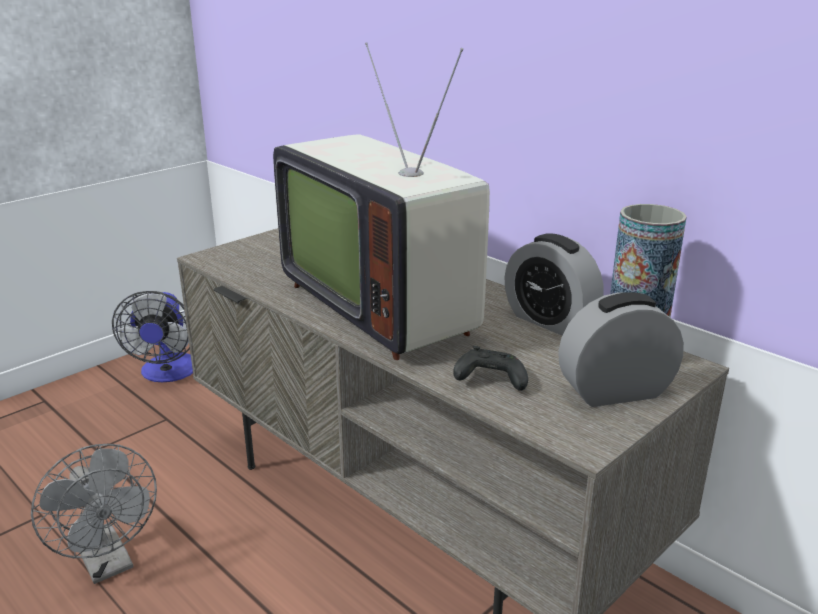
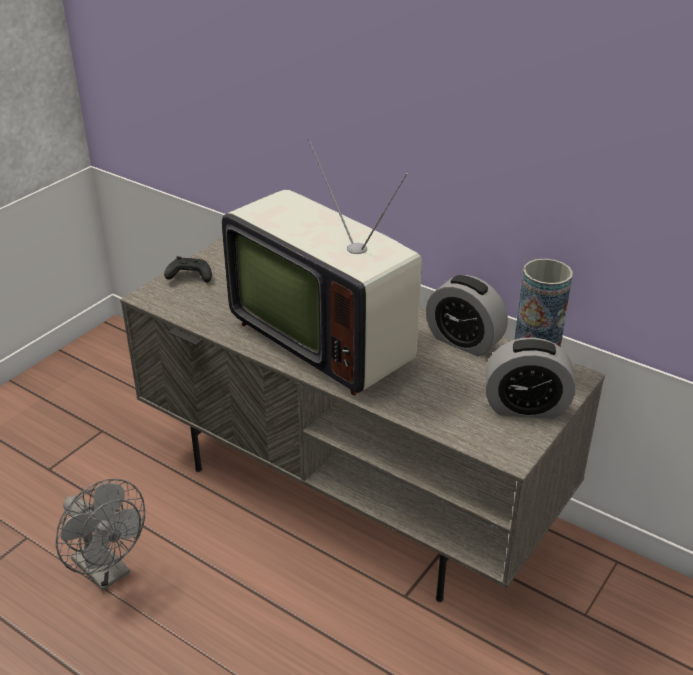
camera: 10 degrees left, 10 degrees up
(168, 373) = (84, 382): fan -> none
(489, 380) = (431, 406): black game controller -> black game controller (189, 277)
(615, 392) = (525, 407): alarm clock -> alarm clock turned 150 degrees counterclockwise

